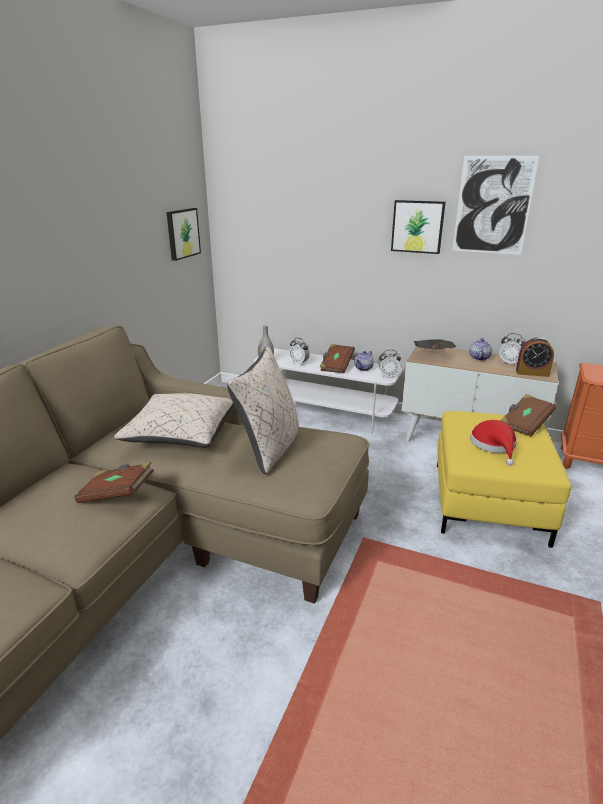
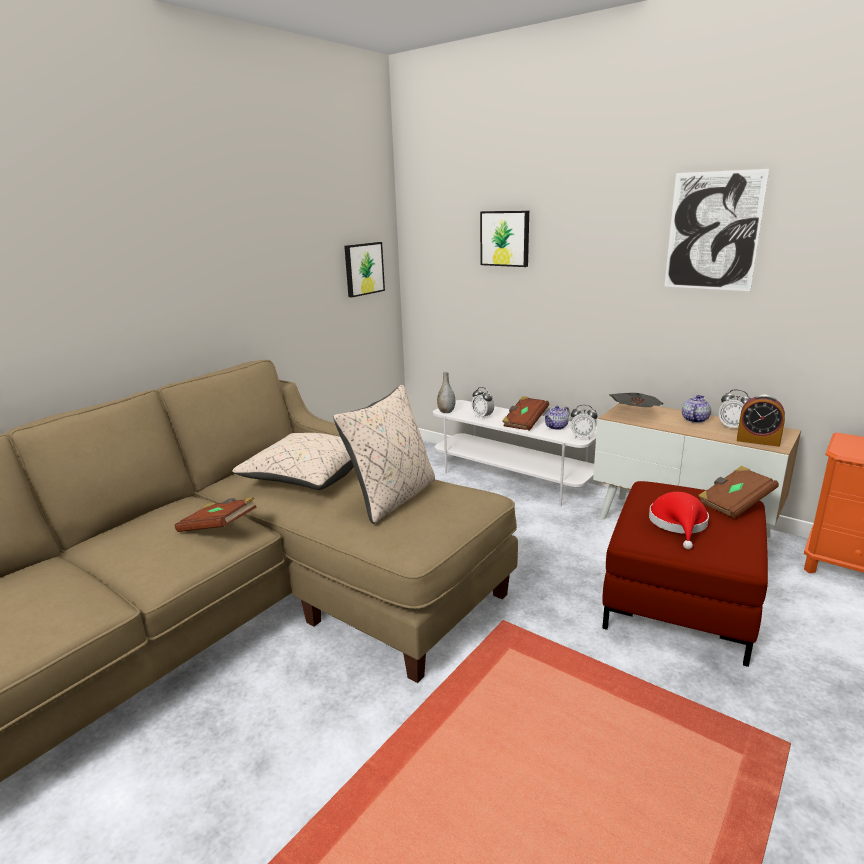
camera: 15 degrees right, 5 degrees down
(417, 226) = (622, 258): picture -> picture (505, 238)
(488, 502) = (680, 601): yellow ottoman -> red ottoman

